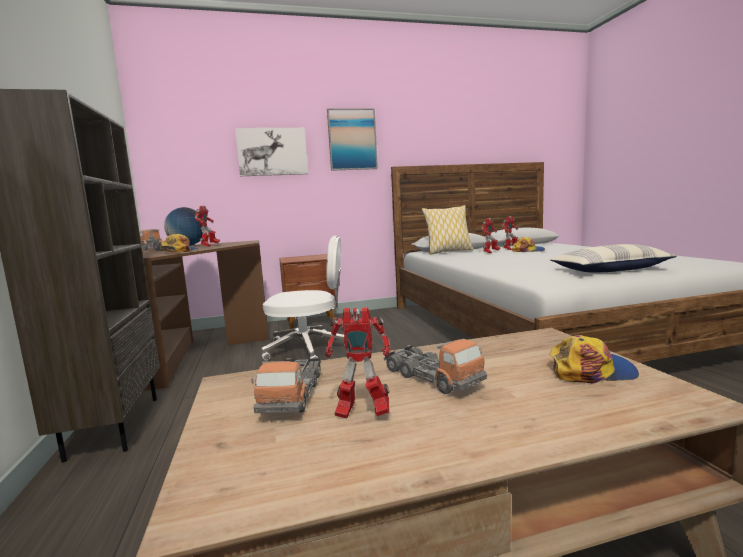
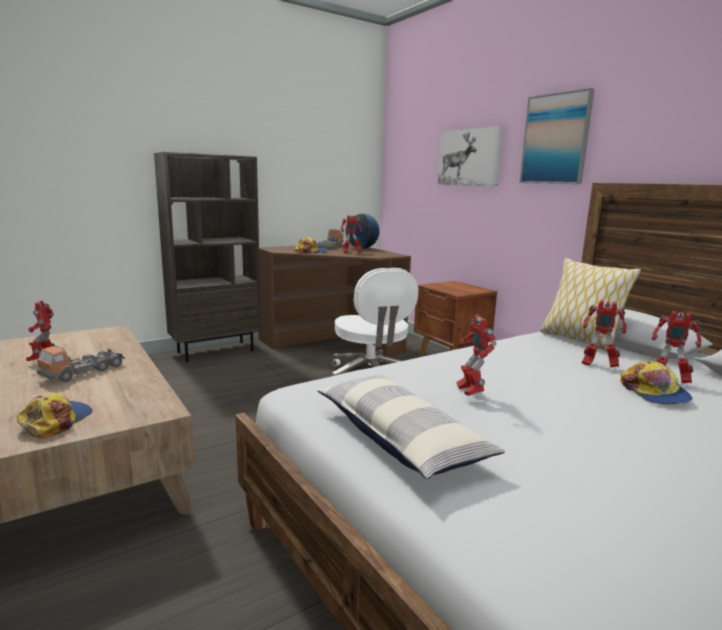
camera: 70 degrees right, 5 degrees up
(292, 395) = (82, 344): toy truck -> none
(544, 261) = (469, 392): none -> toy robot
(591, 371) = (56, 421): cap -> cap turned 150 degrees counterclockwise

